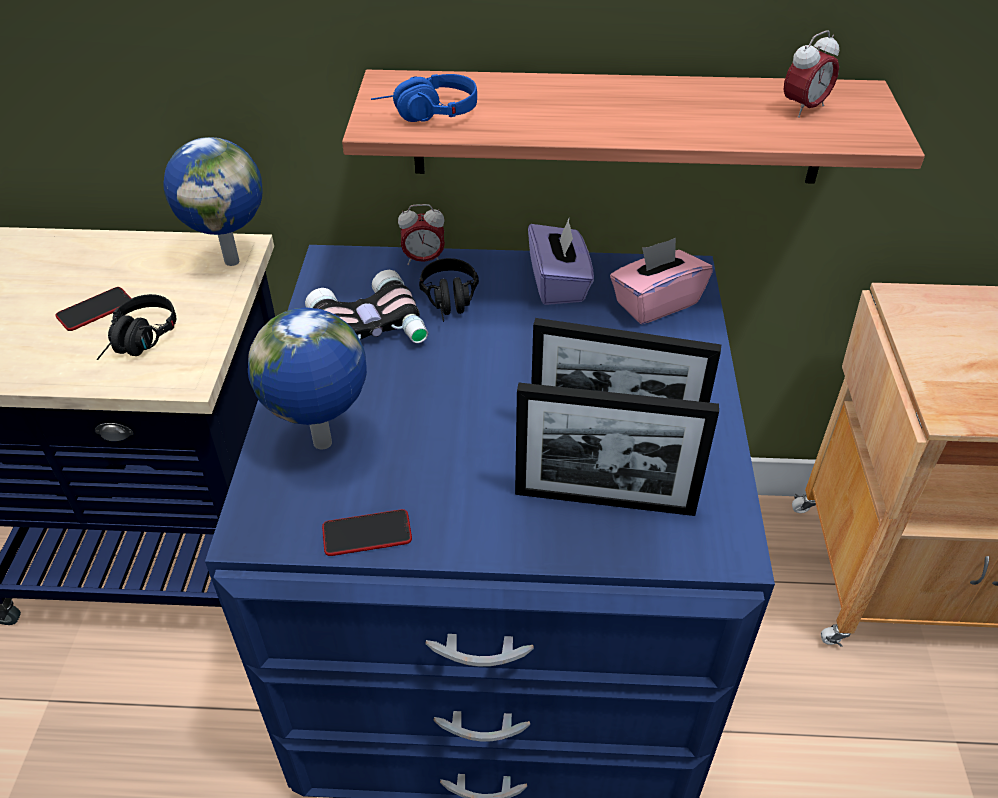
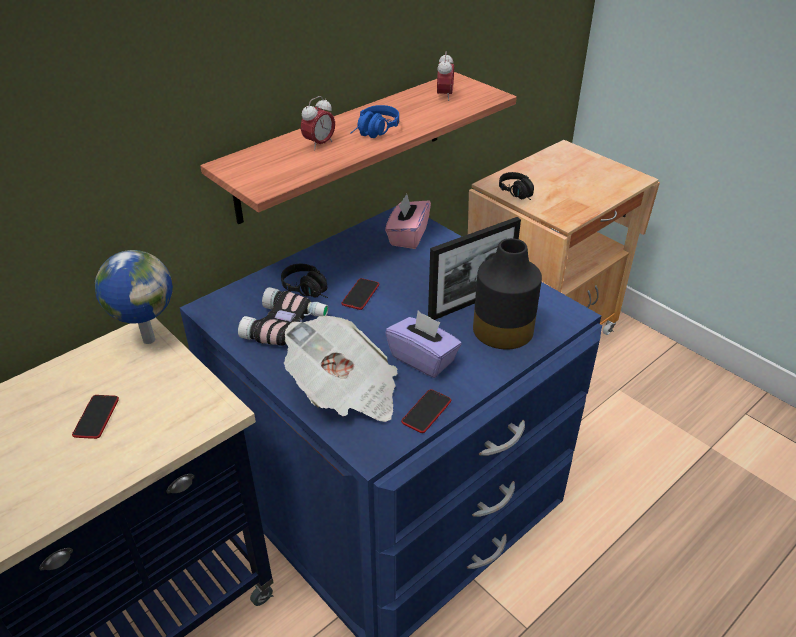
camera: 45 degrees left, 5 degrees down
(140, 342) = (160, 413): black headphones -> black headphones (519, 194)
(323, 444) = (345, 391): globe -> newspaper
(424, 260) = (262, 279): alarm clock -> alarm clock (319, 144)
(426, 114) = (279, 171): blue headphones -> blue headphones (374, 132)
(497, 342) = (360, 294): none -> phone
(558, 283) = (350, 252): purple tissue box -> purple tissue box (423, 359)
(604, 501) = (503, 328): picture frame -> black vase

